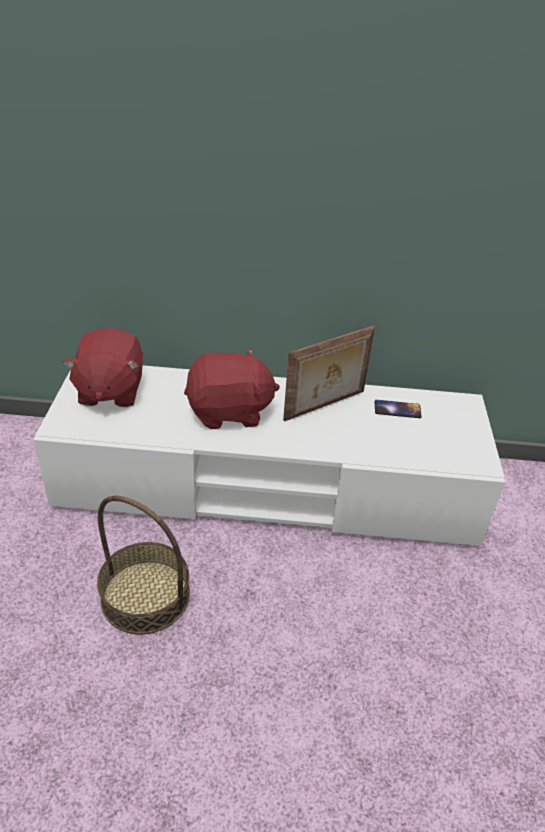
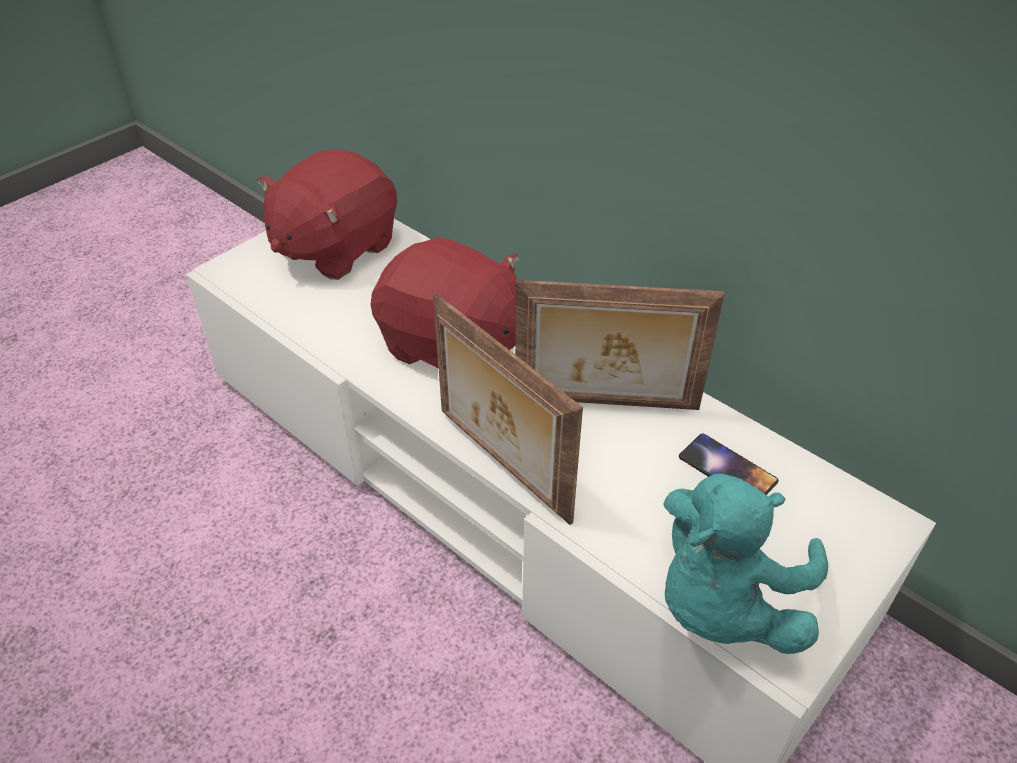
camera: 40 degrees right, 5 degrees up
(146, 595) = (210, 555): basket -> none
(309, 451) = (500, 465): none -> picture frame
(445, 458) = (723, 602): none -> turquoise plush toy

